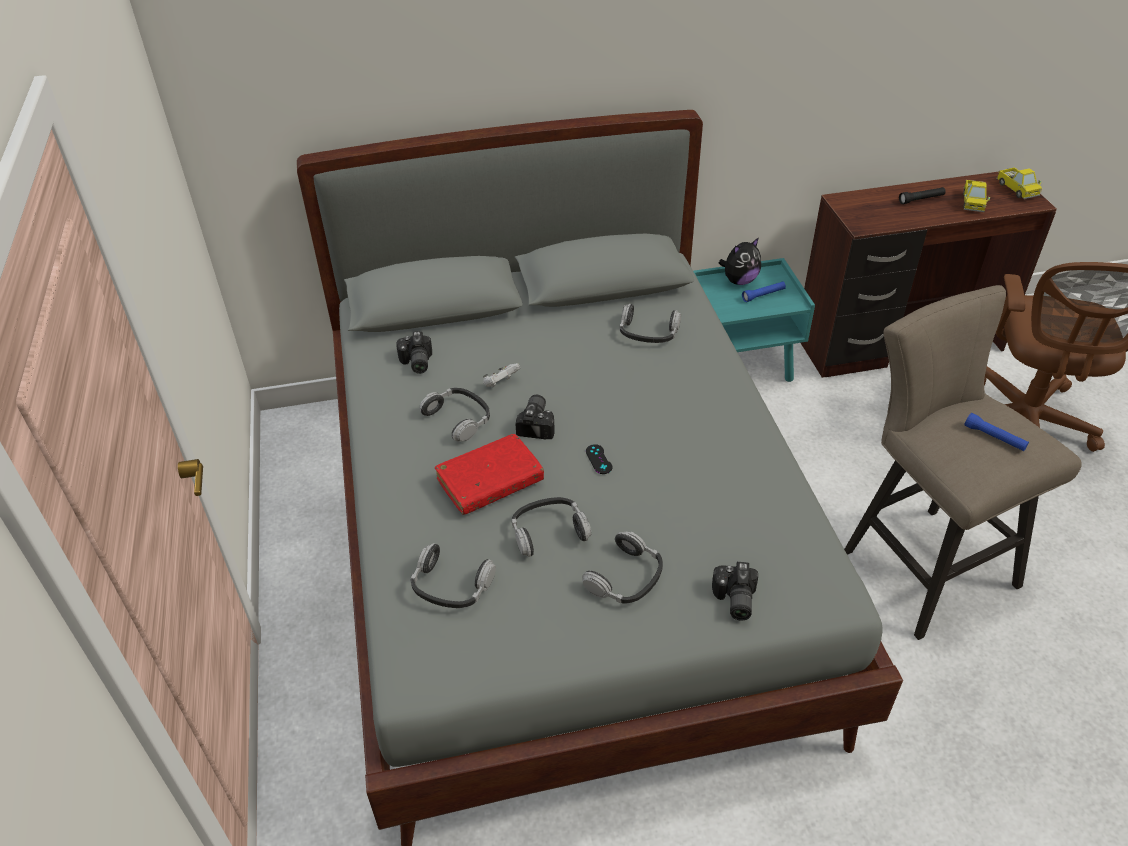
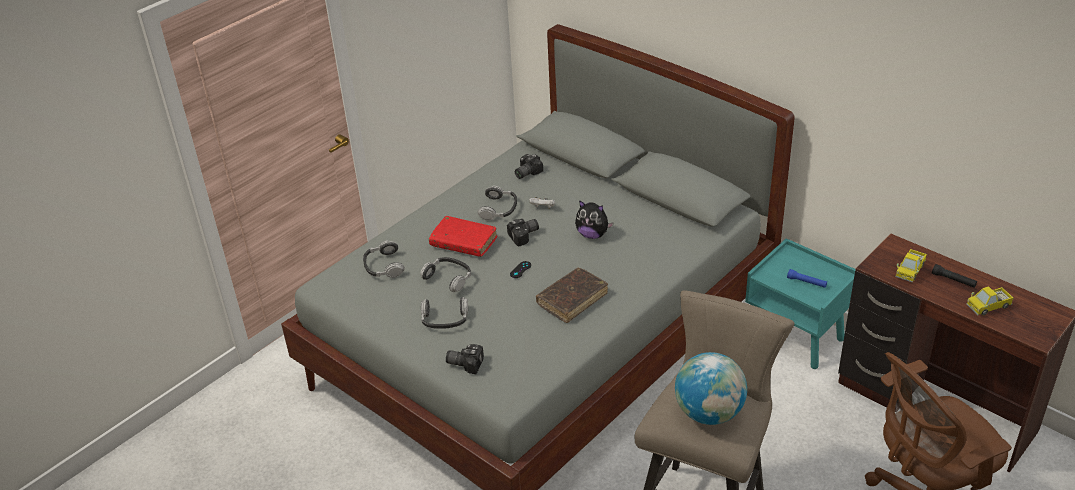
camera: 55 degrees right, 5 degrees down
(648, 332) = (652, 236): headphones -> none
(698, 445) = (572, 300): none -> brown book
(733, 600) = (465, 362): camera -> camera turned 45 degrees clockwise
(739, 281) = (808, 265): plush toy -> plush toy (592, 234)
(994, 438) = (709, 413): blue flashlight -> globe
(1016, 189) = (1045, 323): toy truck -> toy truck (910, 270)

